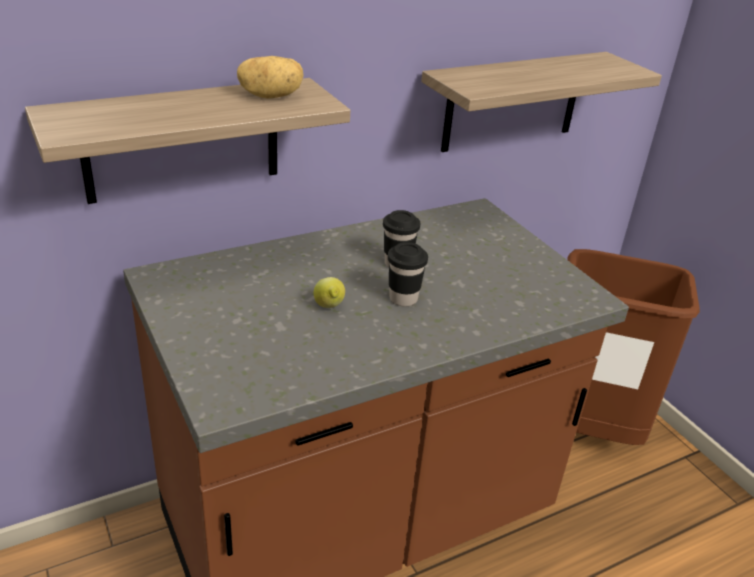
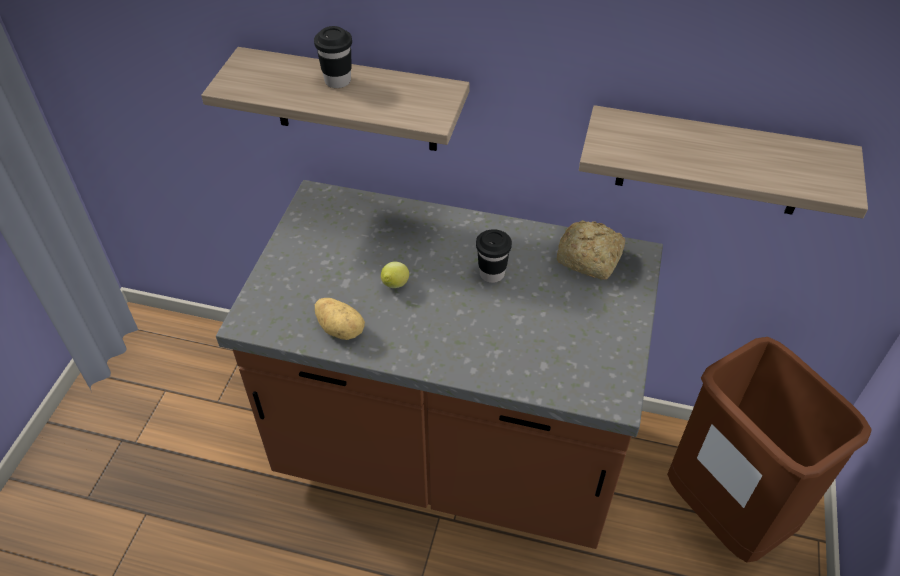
camera: 45 degrees right, 15 degrees up
(271, 96) = (406, 95): potato -> potato (341, 329)
(403, 299) = (456, 308): black cup -> black cup (337, 81)
(454, 225) = (590, 259): none -> bread

